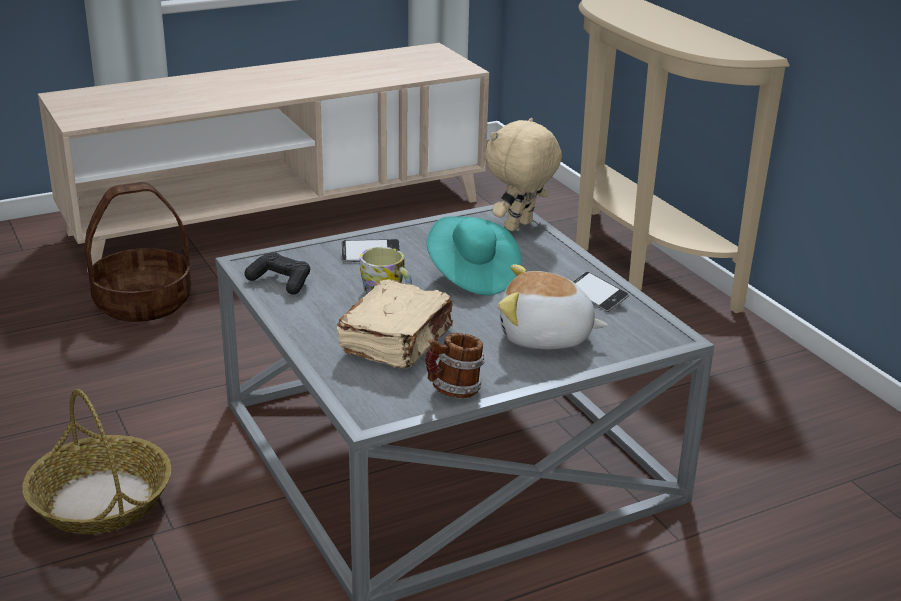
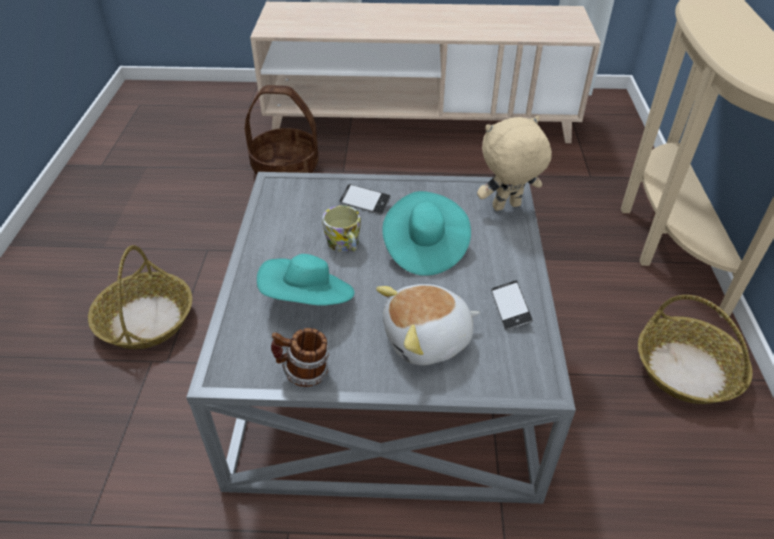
camera: 30 degrees right, 15 degrees up
(280, 281) = (279, 209): black game controller -> none
(398, 342) = (308, 300): beige book -> turquoise hat
(545, 337) = (428, 340): plush toy -> plush toy turned 60 degrees counterclockwise
(738, 362) = (687, 370): none -> basket

